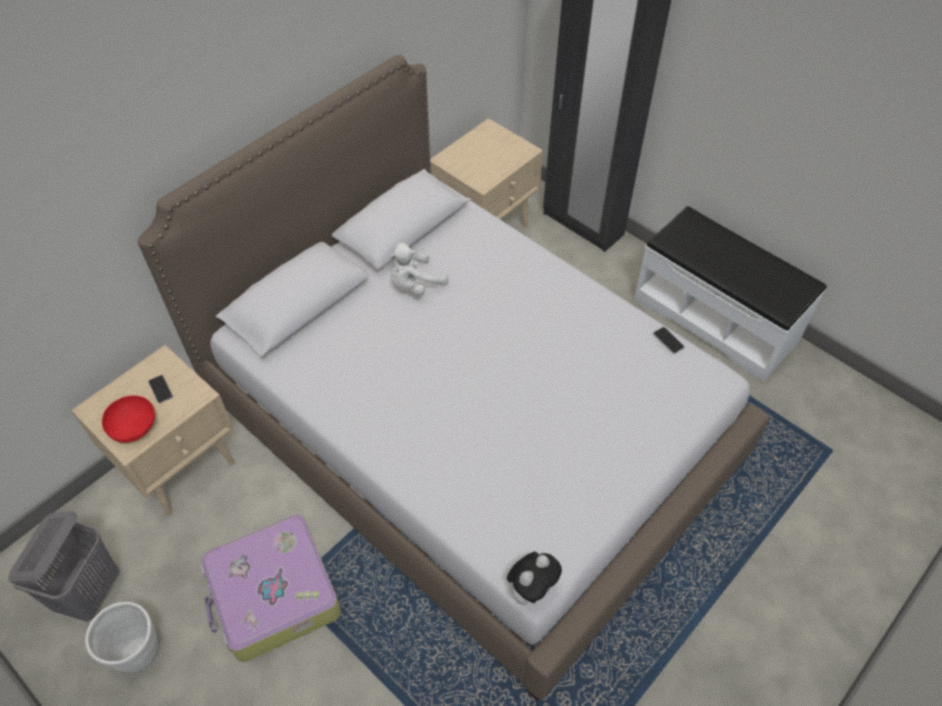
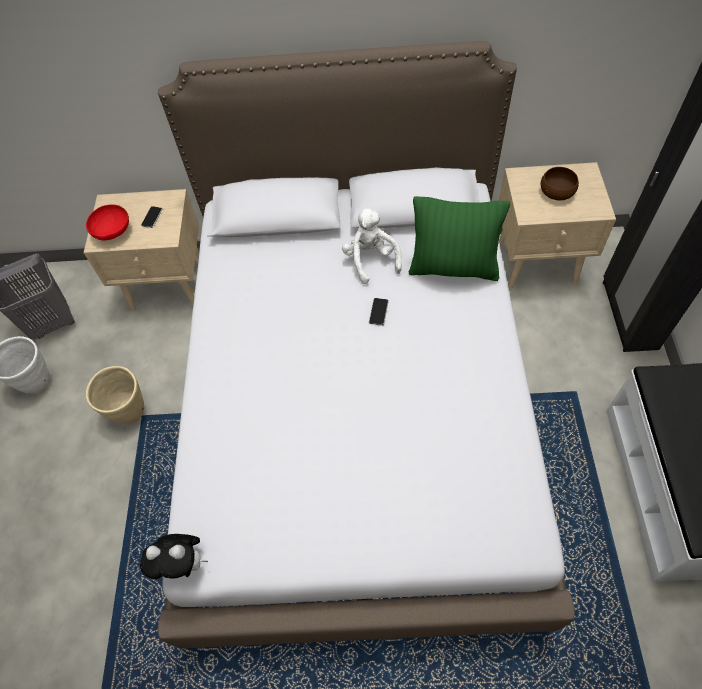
camera: 50 degrees right, 5 degrees up
(273, 595) = (130, 412): suitcase -> beige planter
(415, 285) = (371, 260): white plush toy -> white plush toy turned 60 degrees clockwise
(482, 249) = (453, 267): none -> green pillow
(484, 155) = (557, 191): none -> brown bowl
(668, 340) = (524, 467): phone -> phone (378, 312)

